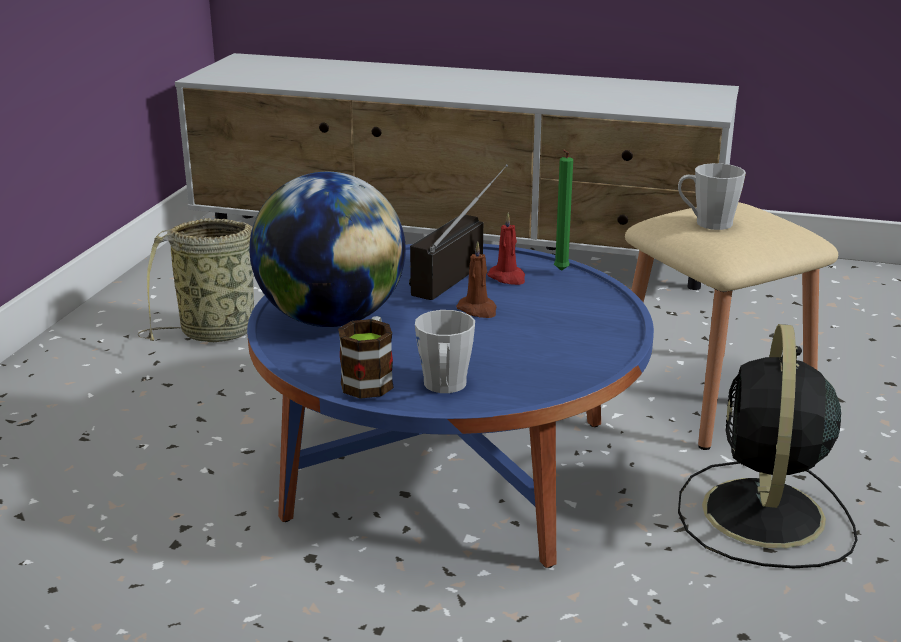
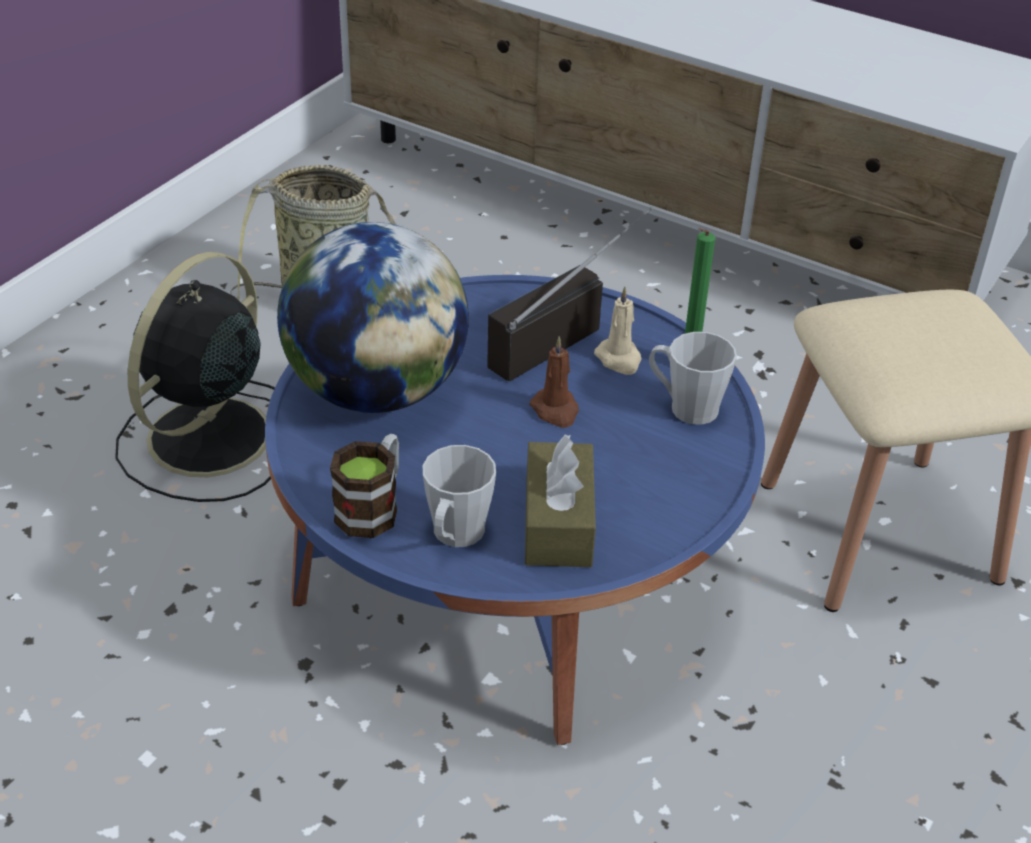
camera: 15 degrees right, 15 degrees up
(508, 278) = (619, 359): red candle -> beige candle
(520, 367) = (558, 522): none -> brown tissue box
(706, 223) = (892, 337): grey mug -> grey mug (685, 406)
(763, 516) = (853, 732): black fan -> black fan (206, 440)

